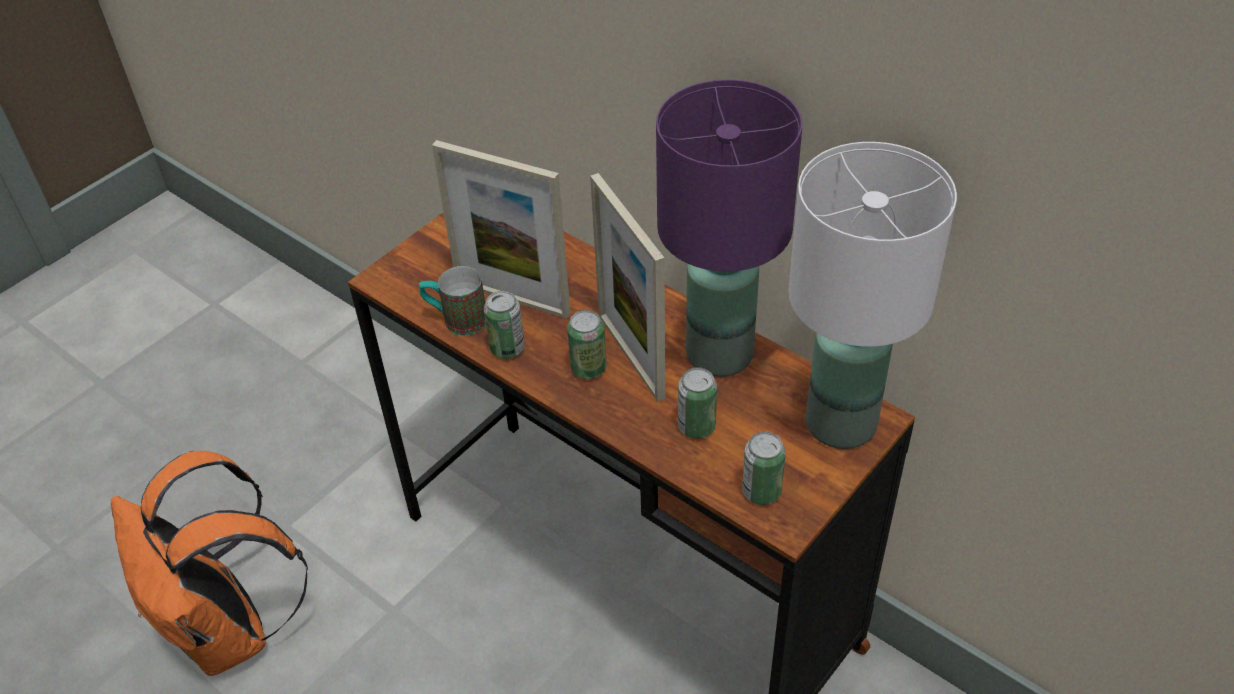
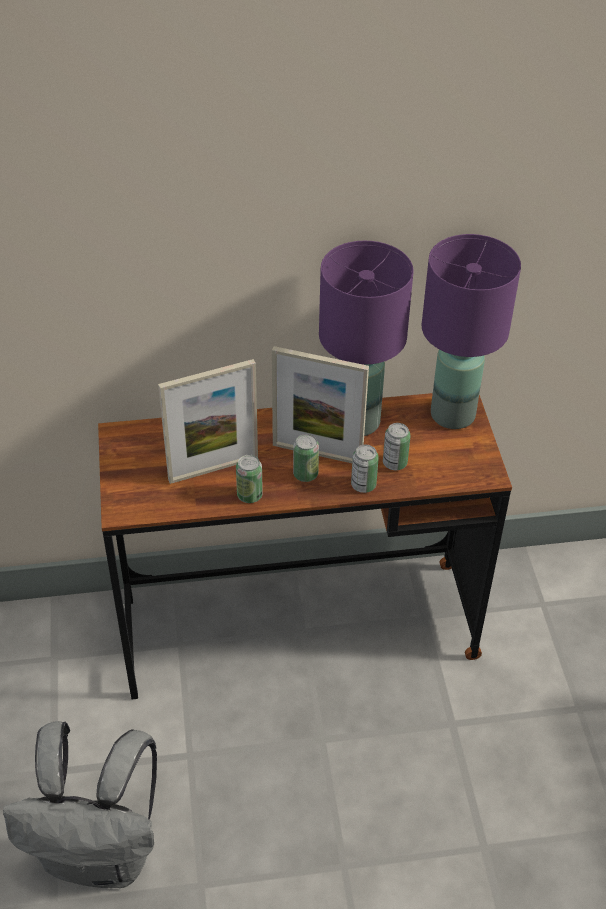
camera: 50 degrees left, 0 degrees up
(229, 630) = (102, 855): orange backpack -> grey backpack
(456, 320) = (199, 501): mug -> none
(761, 491) = (461, 470): can -> can (363, 485)
(841, 421) = (452, 413): white table lamp -> purple table lamp

